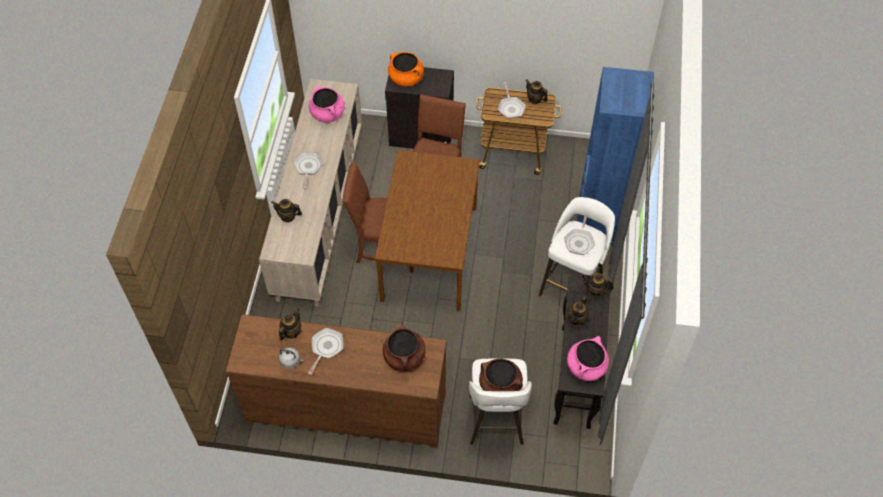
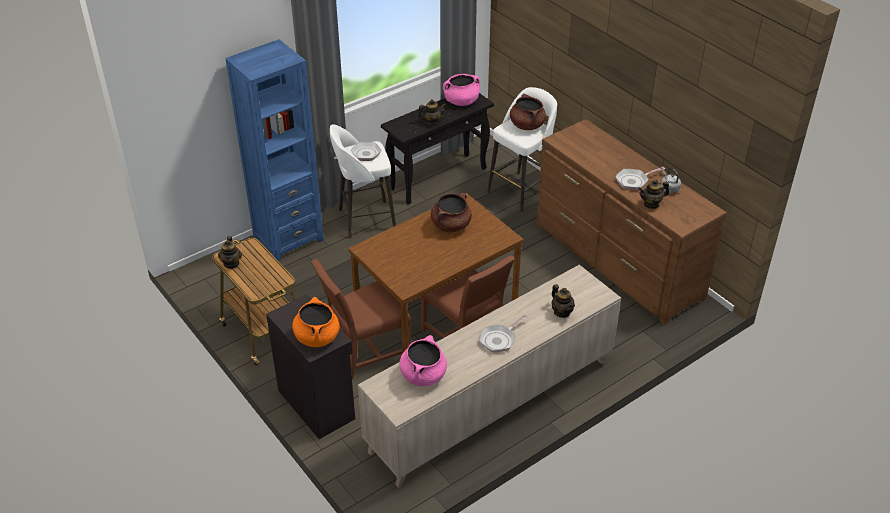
camera: 135 degrees left, 15 degrees down
(404, 357) = (582, 146): brown cooking pot -> brown cooking pot (451, 225)
(511, 108) = (260, 271): frying pan -> none
(595, 290) = (397, 126): teapot -> none

